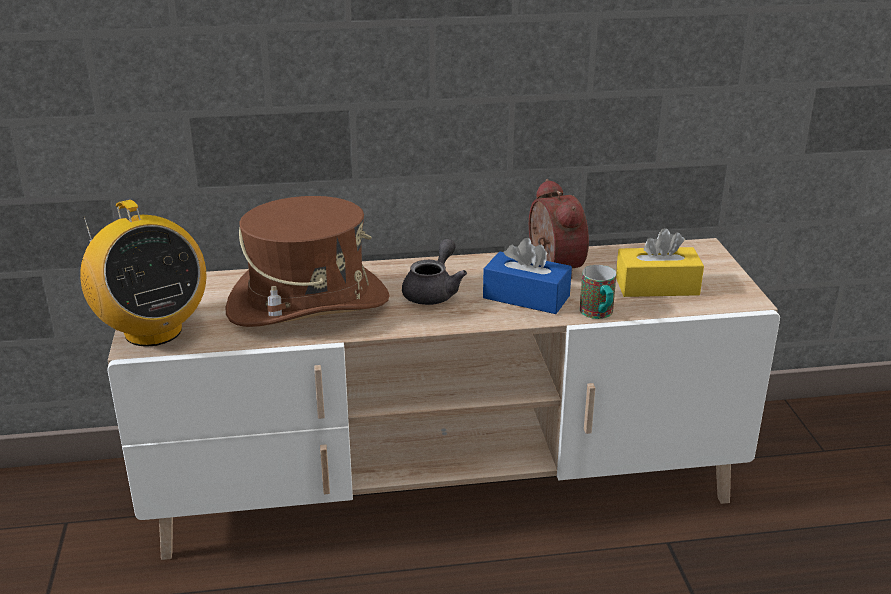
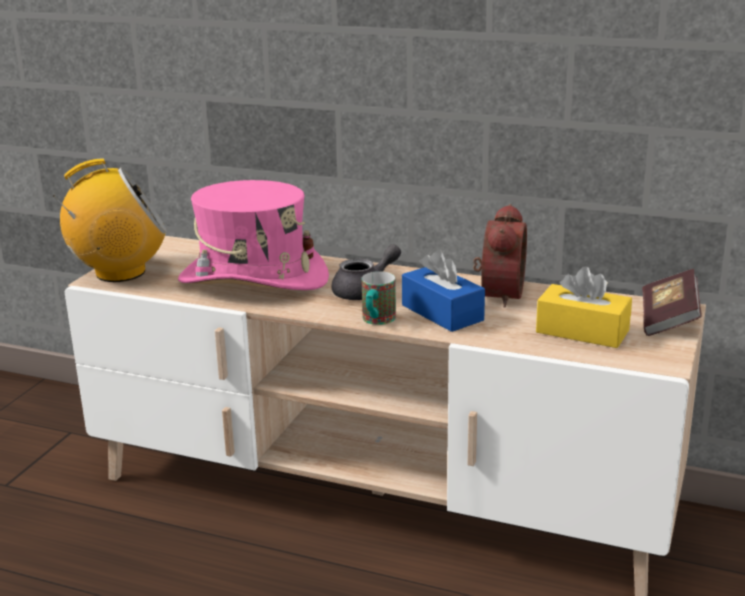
camera: 30 degrees right, 5 degrees down
(152, 331) = (119, 272): radio -> radio turned 105 degrees counterclockwise
(308, 304) = (253, 279): brown hat -> pink hat
(599, 314) = (492, 341): mug -> mug (376, 321)
(706, 259) = (668, 319): none -> book

